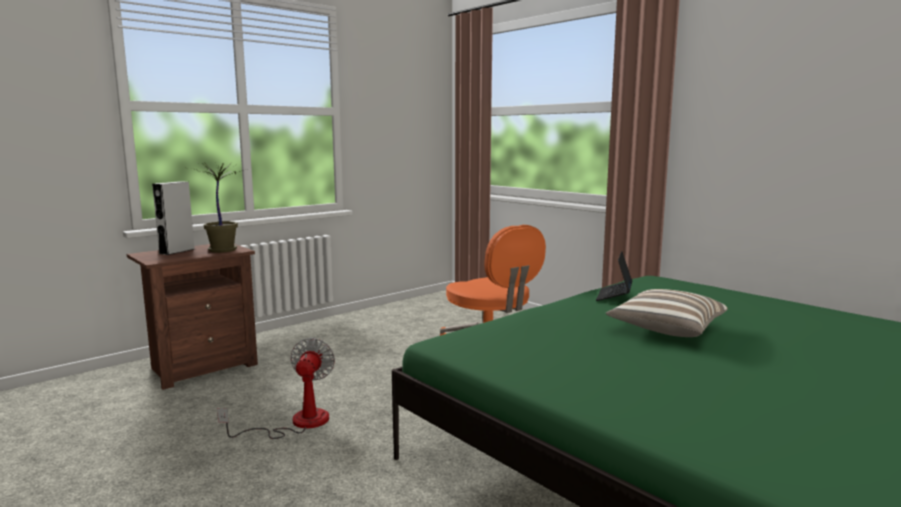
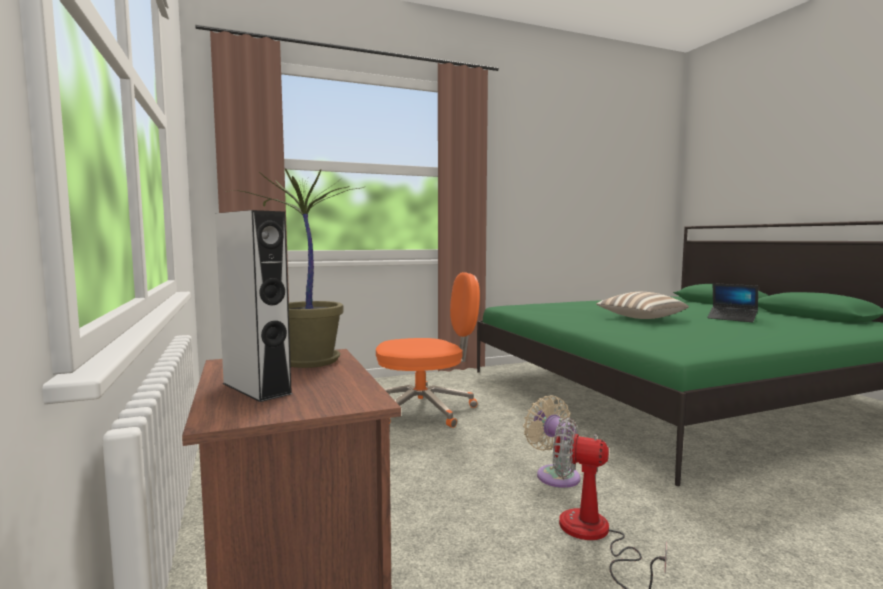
camera: 70 degrees left, 5 degrees down
(389, 406) = (555, 474): none -> beige fan
(614, 296) = (556, 315): laptop -> laptop (732, 318)

